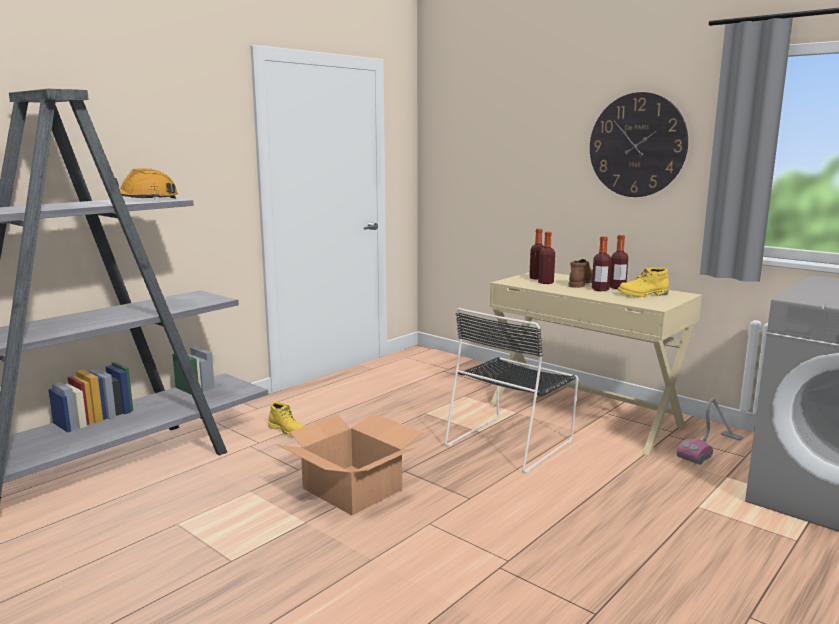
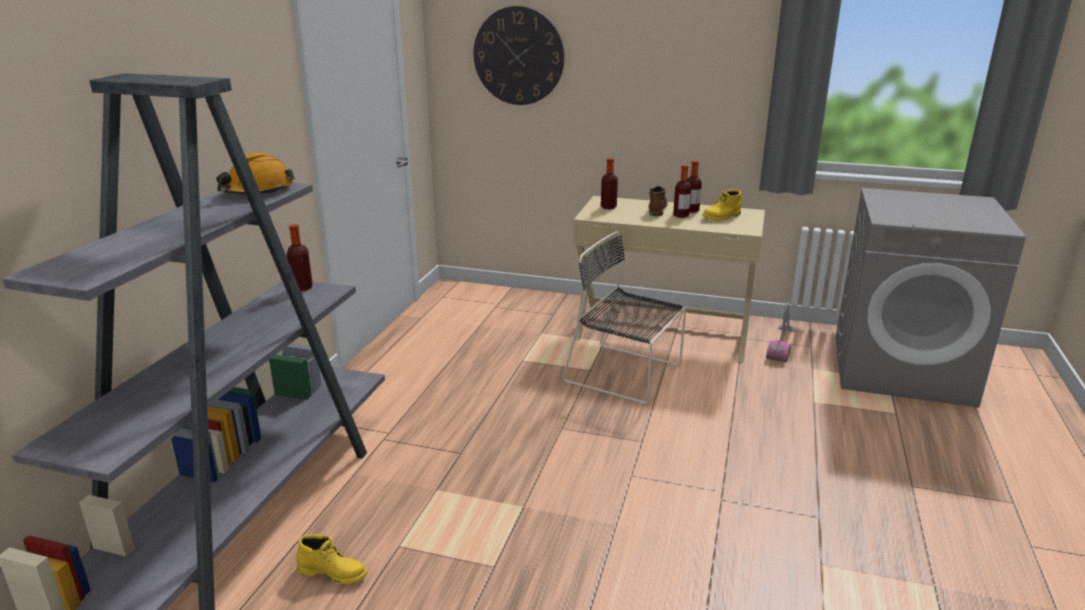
camera: 25 degrees left, 10 degrees up
(288, 431) = (405, 412): yellow boot -> yellow boot (333, 572)
(353, 488) = (532, 459): cardboard box -> none
(511, 442) = (626, 374): black chair -> black chair turned 105 degrees clockwise
(545, 282) = (624, 212): bottle -> bottle (302, 287)
(637, 145) = (692, 67): wall clock -> wall clock (518, 56)

